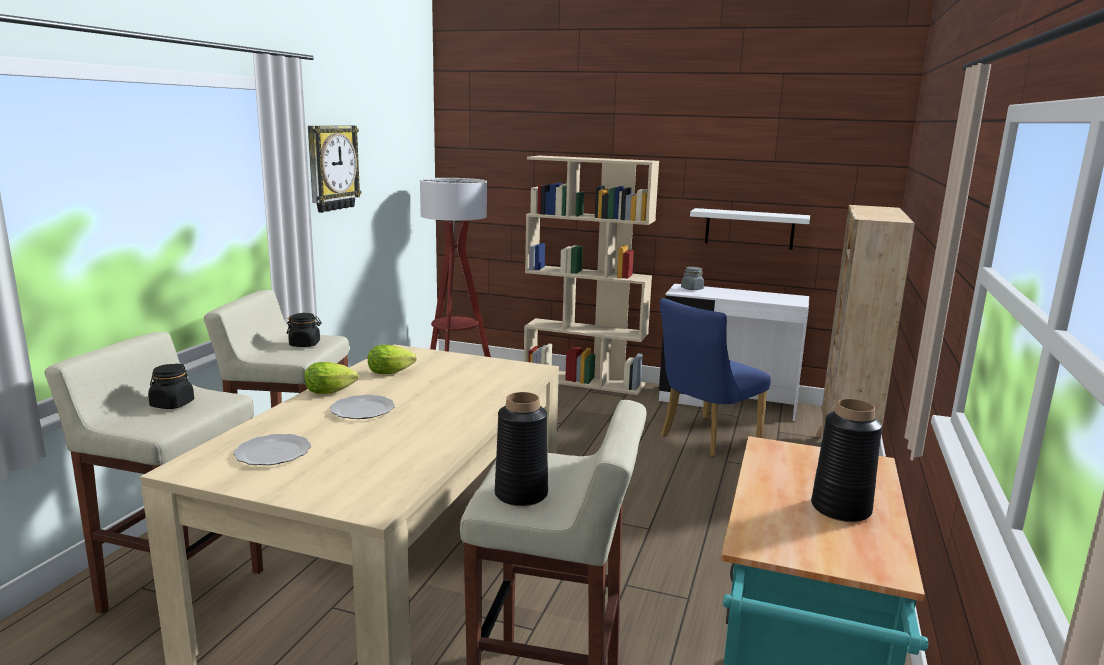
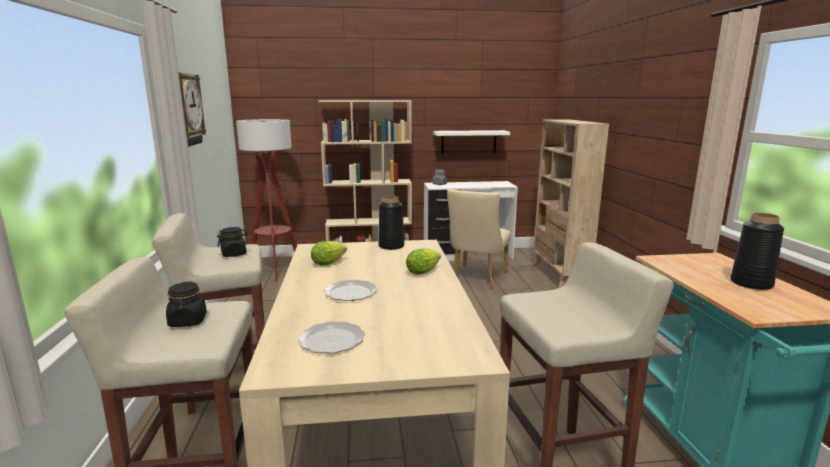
camera: 25 degrees left, 0 degrees up
(332, 392) = (305, 285): lettuce -> lettuce (424, 271)
(521, 494) = (567, 321): black vase -> black vase (391, 246)
(705, 438) = (477, 278): blue chair -> beige chair

